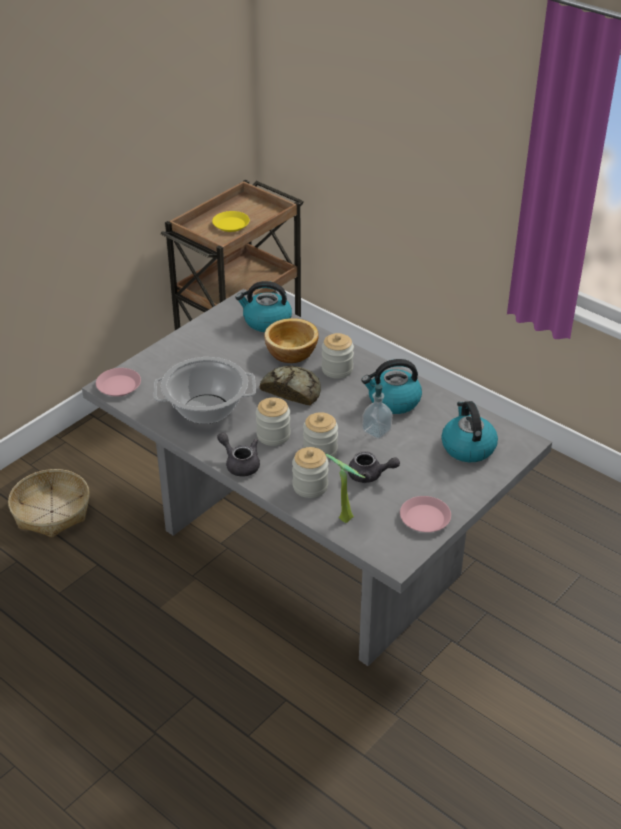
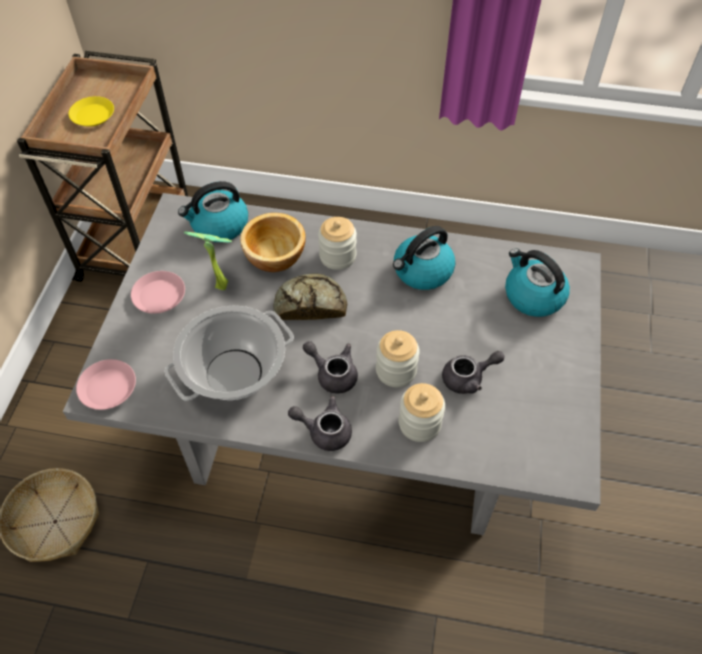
camera: 30 degrees left, 15 degrees up
(273, 435) = (333, 374): jar -> grey teapot
(346, 516) = (483, 444): potted plant -> potted plant (220, 283)
(376, 431) = (433, 317): soap dispenser -> none
(425, 518) = (560, 406): pink plate -> pink plate (159, 295)

